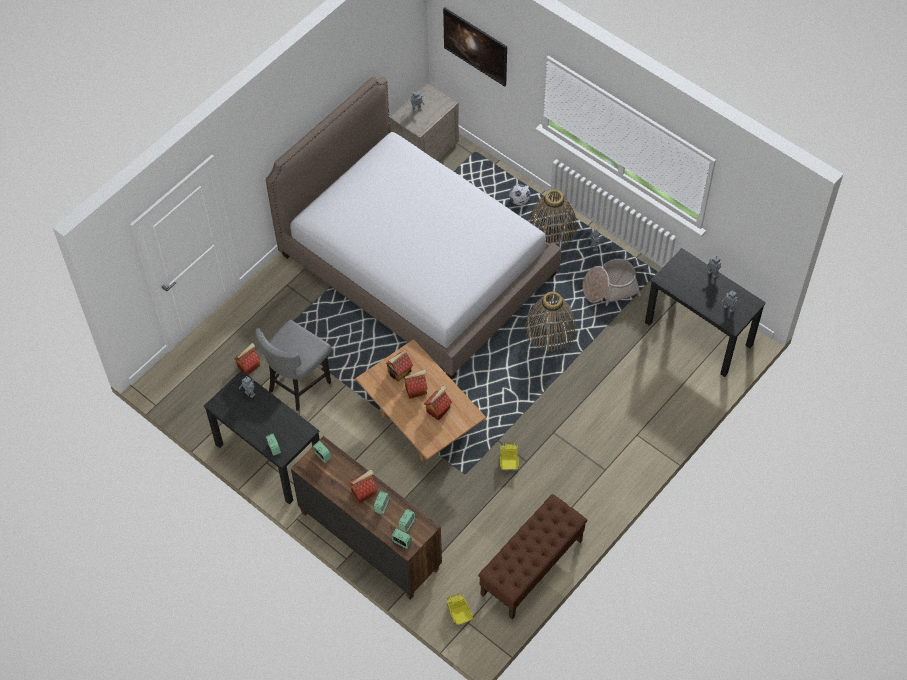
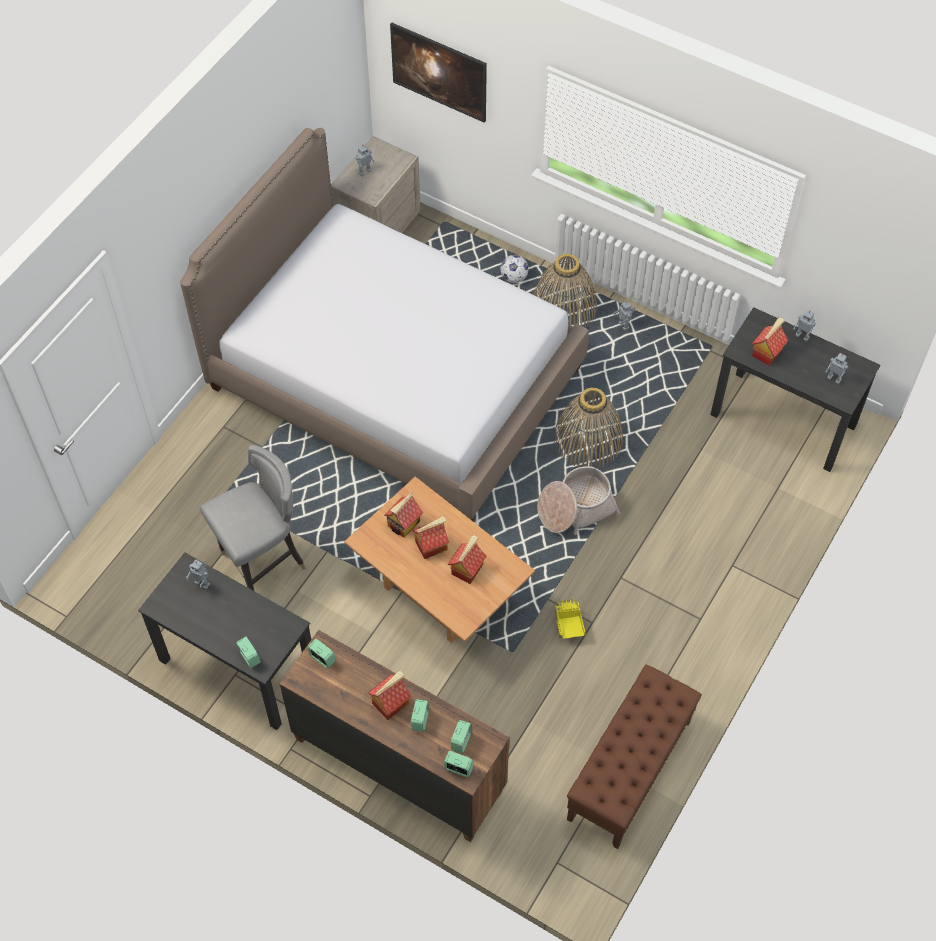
camera: 10 degrees left, 0 degrees up
(248, 365) = (188, 543): toy house -> toy house (766, 352)
(299, 388) = (263, 565): grey chair -> grey chair turned 150 degrees counterclockwise
(459, 614) = (542, 852): toy truck -> none
(610, 288) = (655, 375): basket -> basket (575, 508)

